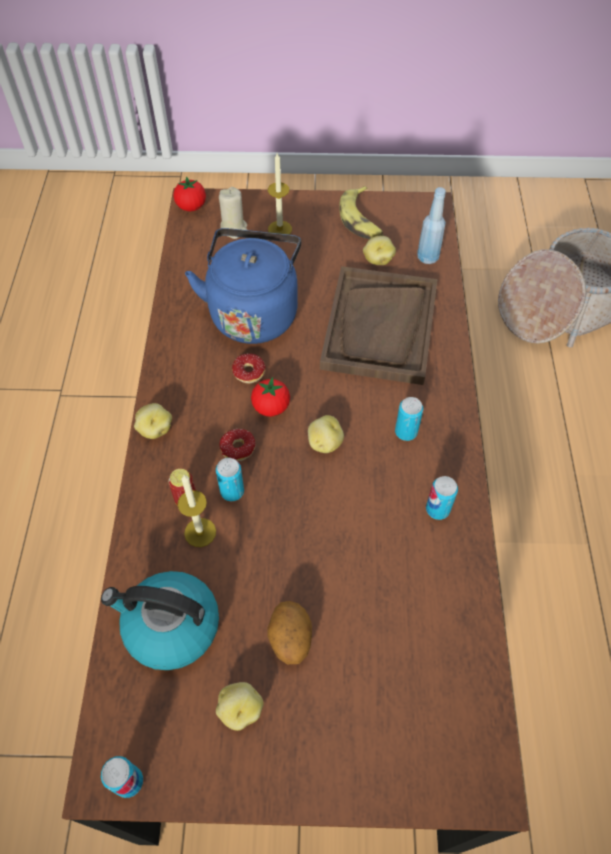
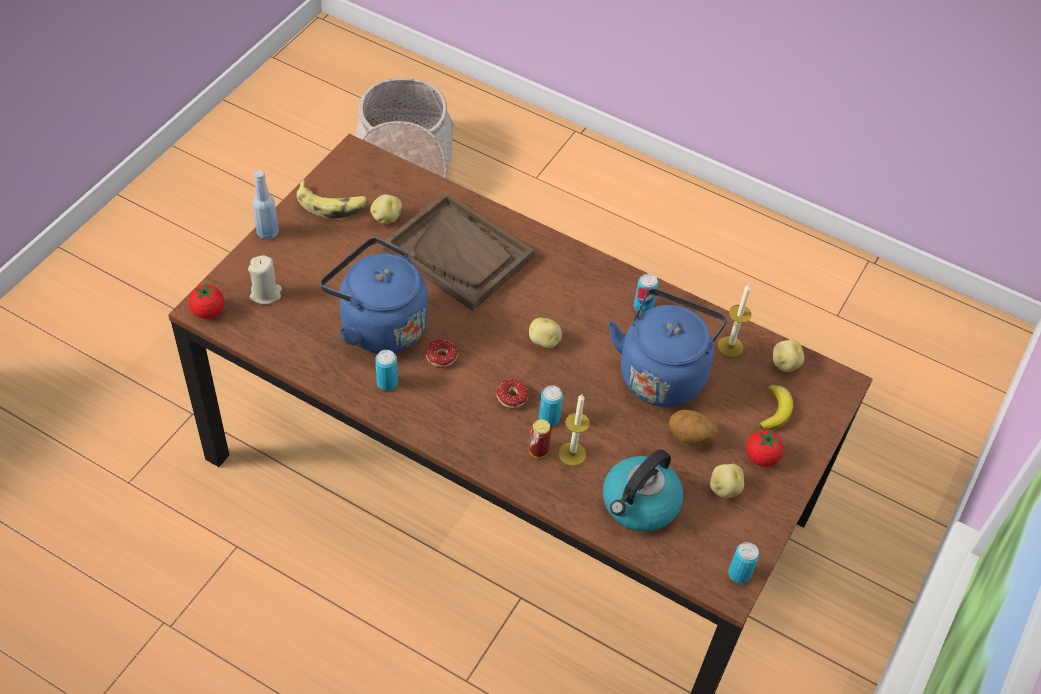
camera: 65 degrees left, 5 degrees down
(155, 429) = (454, 444): potato -> potato (784, 364)
(271, 407) = (487, 359): tomato -> tomato (761, 457)
(280, 229) = (294, 263): candle -> candle (730, 346)
(360, 569) = (662, 373): none -> blue kettle
(390, 721) = (775, 411): none -> banana
(406, 432) = (568, 289): can -> can (387, 383)
(428, 257) = (409, 186): blue bottle -> blue bottle (268, 232)

